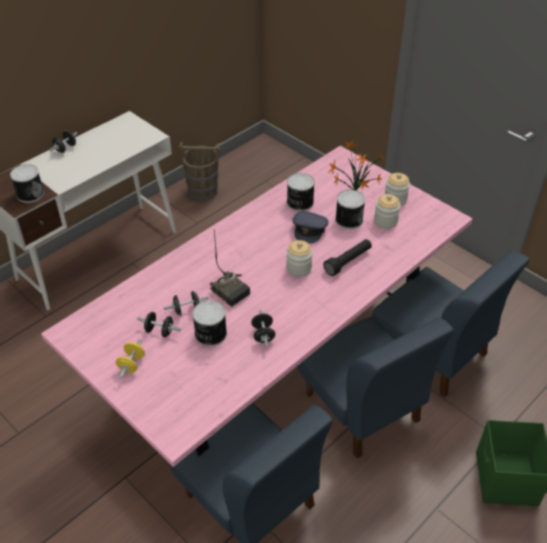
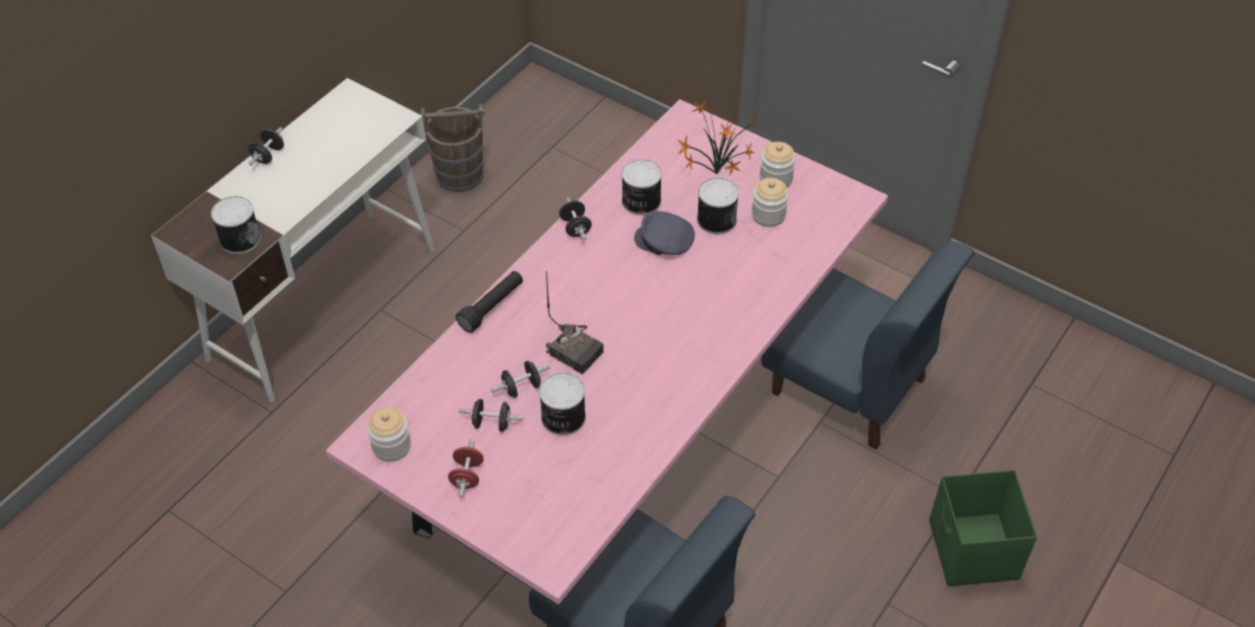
camera: 10 degrees left, 5 degrees up
(131, 364) = (467, 476): yellow dumbbell -> red dumbbell
(263, 335) = (635, 409): black dumbbell -> black dumbbell (575, 228)
(298, 268) = (662, 304): jar -> jar (391, 446)
(309, 229) = (664, 242): grey cap -> grey cap turned 105 degrees clockwise
(348, 262) = (728, 285): black flashlight -> black flashlight (492, 307)
(362, 407) = (765, 481): blue chair -> none

